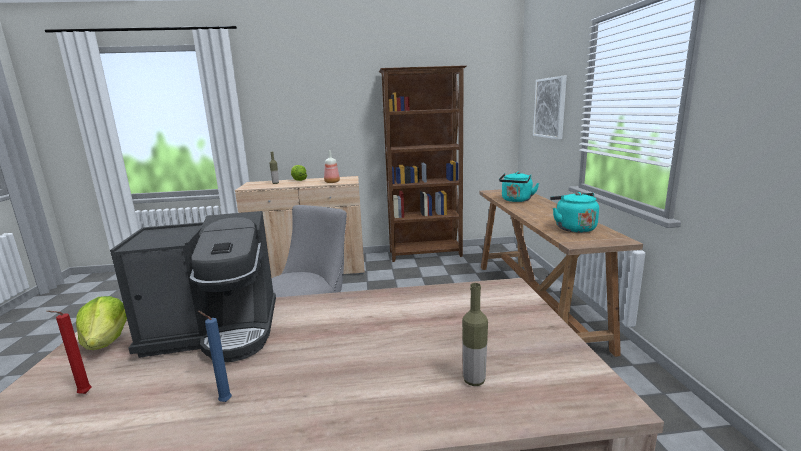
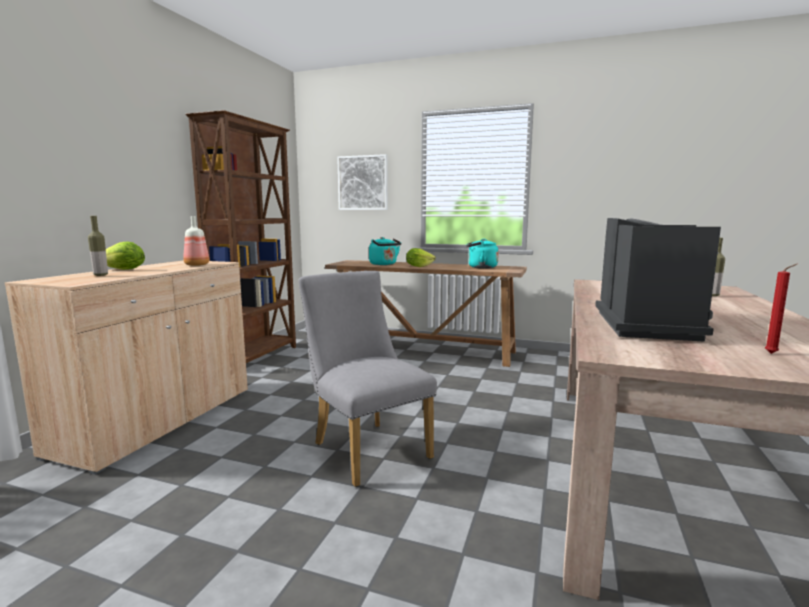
camera: 65 degrees left, 5 degrees down
(107, 342) = (670, 353): lettuce -> lettuce (418, 266)
(223, 401) = (758, 325): blue candle -> none

